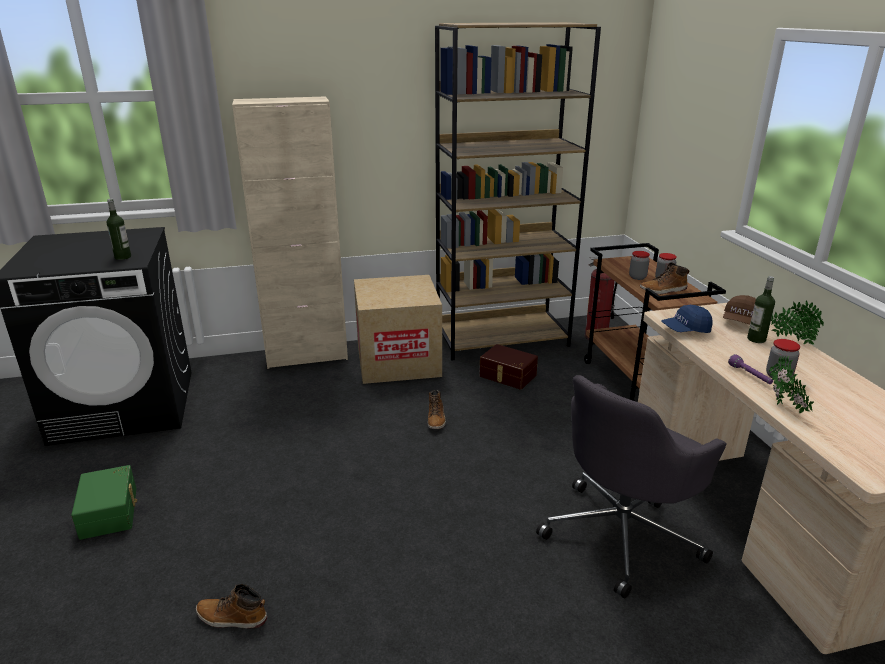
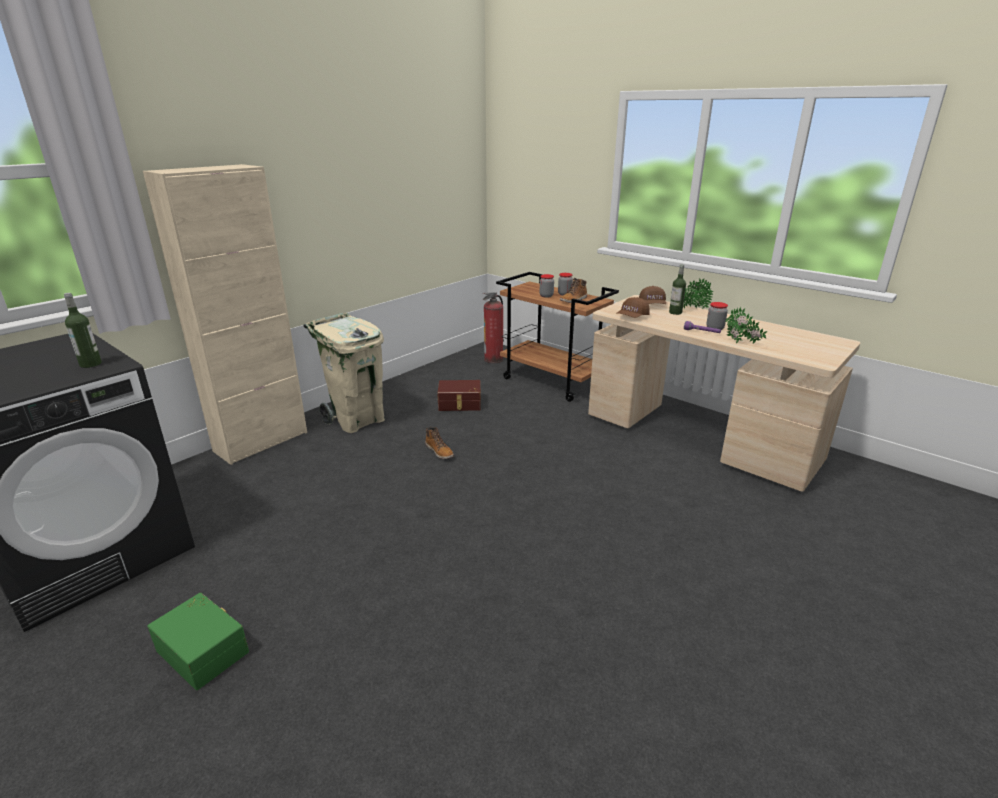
camera: 35 degrees left, 0 degrees up
(231, 618) = (442, 664): boot -> none
(398, 361) = (357, 420): cardboard box -> beige trash can
(502, 339) = (426, 379): brown bookcase -> none
(622, 533) = (643, 475): grey office chair -> none
(685, 330) = (632, 317): blue cap -> brown cap

